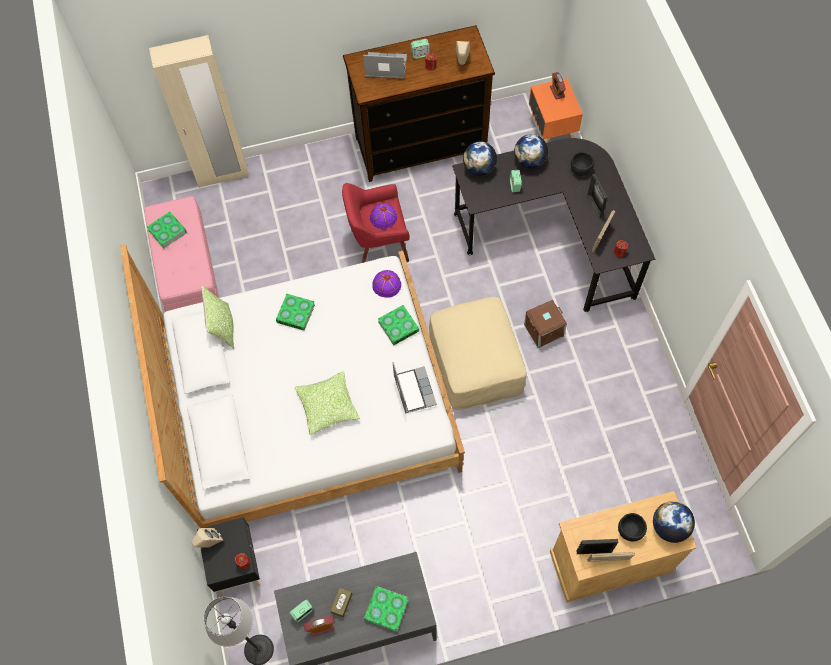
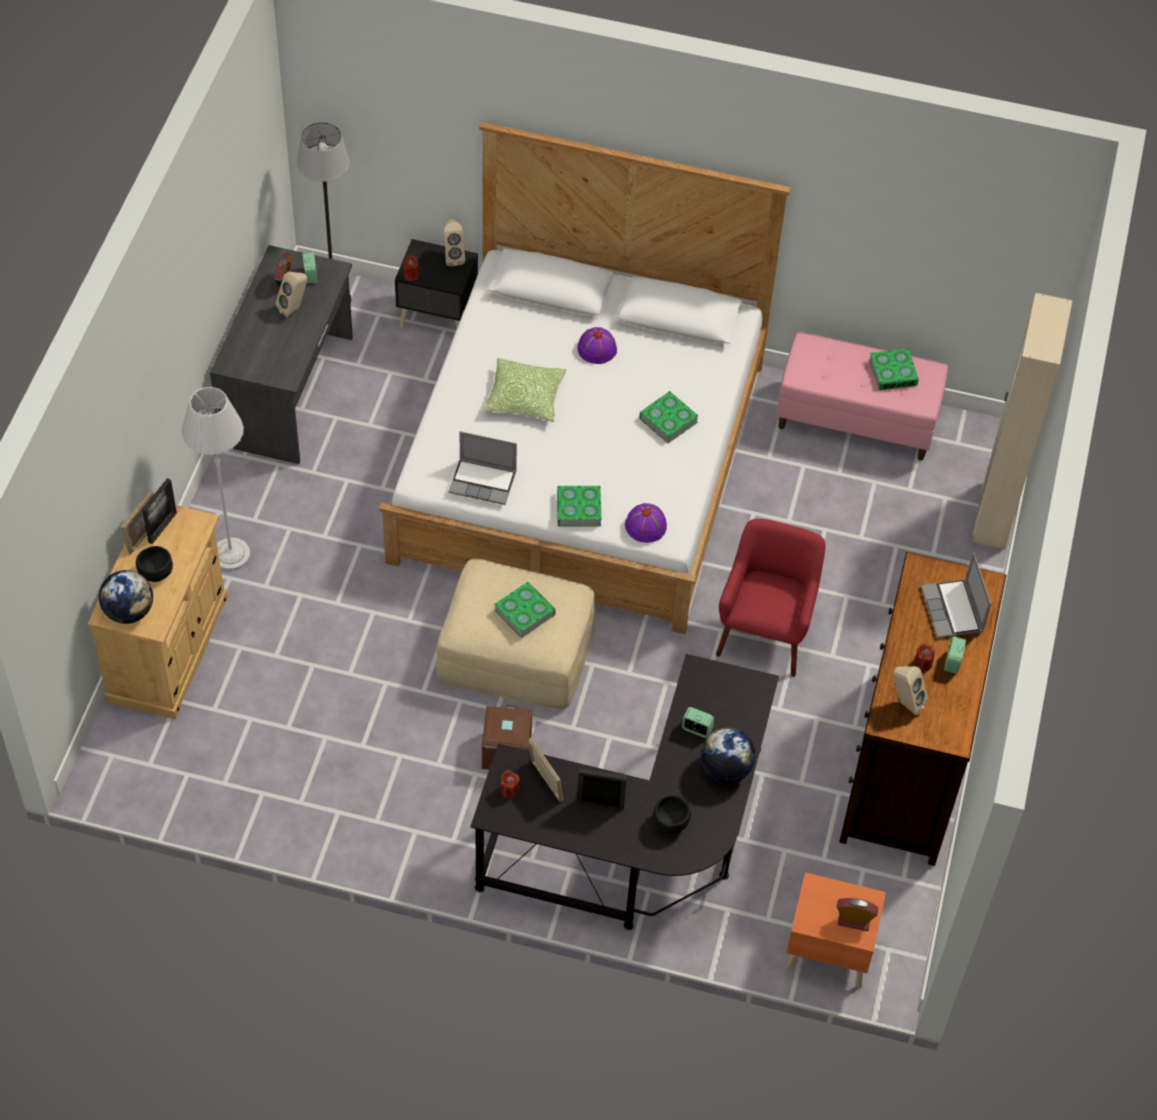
camera: 115 degrees right, 10 degrees down
(223, 327) = (698, 348): pillow -> none
(341, 603) = (294, 308): brown tissue box -> beige speaker
(383, 217) = (769, 600): purple hat -> purple hat (596, 348)
(385, 67) = (953, 611): laptop -> laptop turned 135 degrees clockwise
(386, 609) = (258, 340): book -> book (524, 612)
(479, 168) = (753, 703): globe -> none
(517, 571) = (231, 555): none -> grey floor lamp

